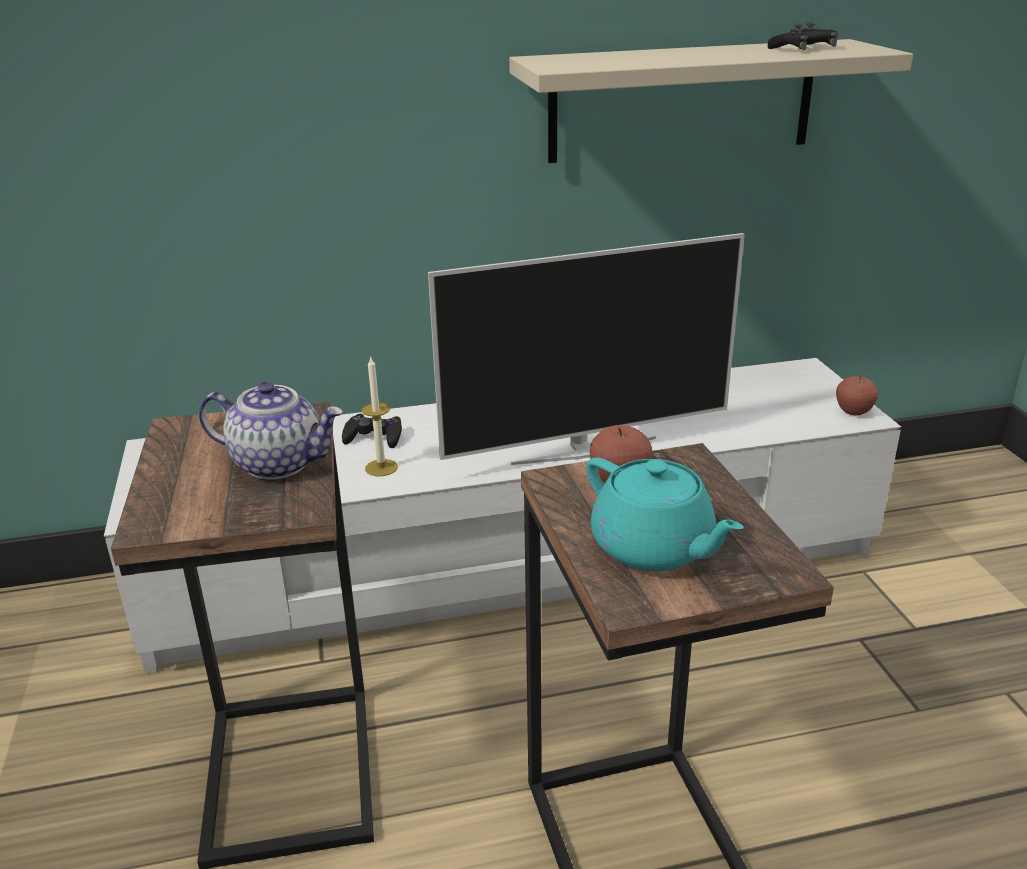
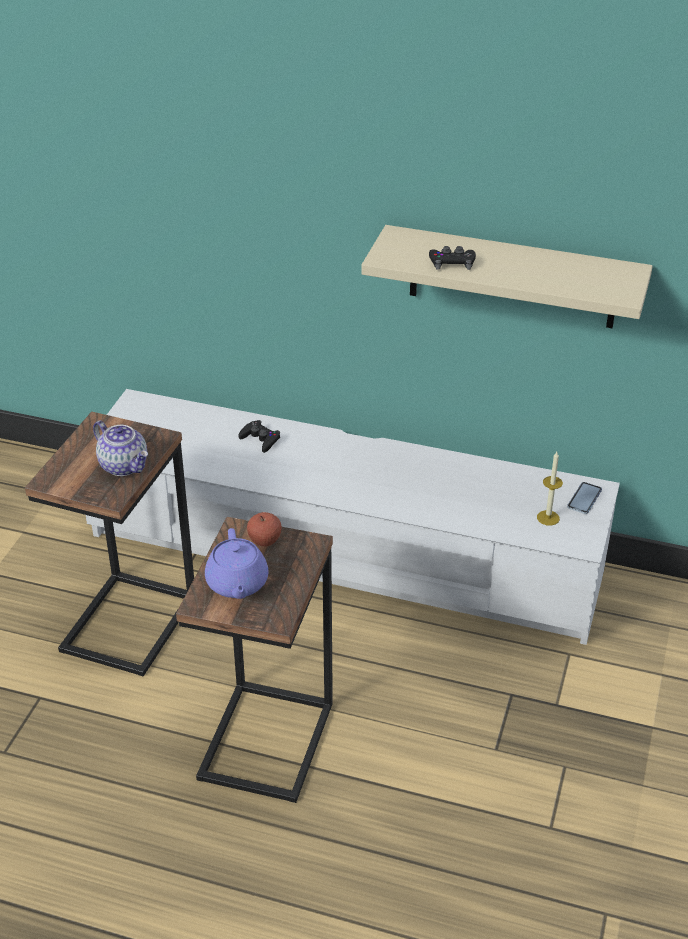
camera: 30 degrees right, 10 degrees up
(381, 468) = (245, 465): candle -> candle (548, 518)
(583, 450) = (372, 498): television -> none
(654, 548) = (237, 584): turquoise teapot -> purple teapot
(803, 48) = (582, 275): black game controller -> black game controller (452, 263)
(805, 379) = (584, 499): none -> phone
(853, 411) = (582, 538): apple -> none

